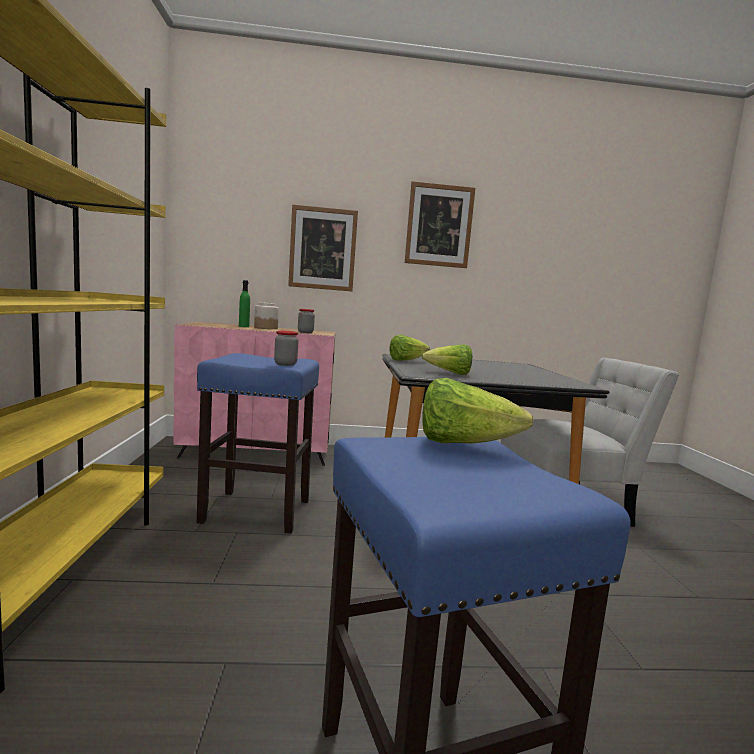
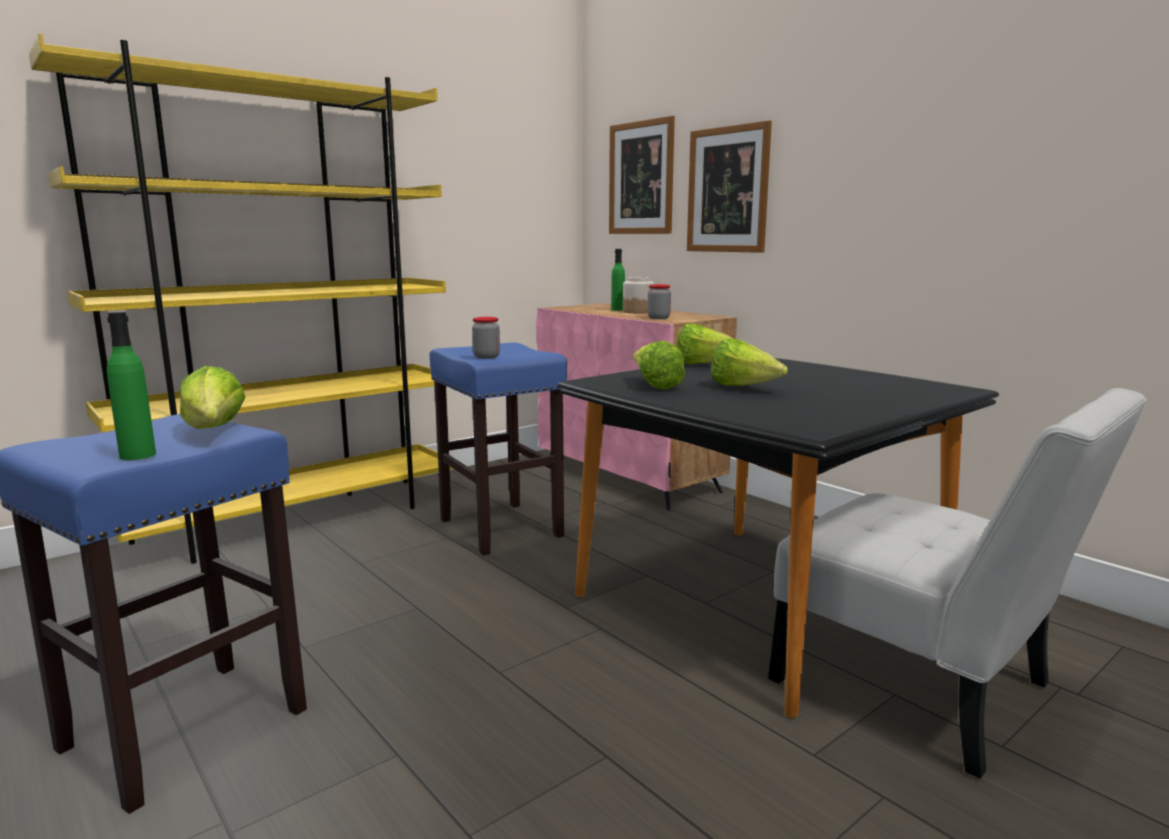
camera: 55 degrees right, 5 degrees up
(439, 225) = (900, 116): picture -> picture (641, 178)
(478, 370) = (743, 388): none -> lettuce
(542, 475) = (138, 455): none -> green bottle

